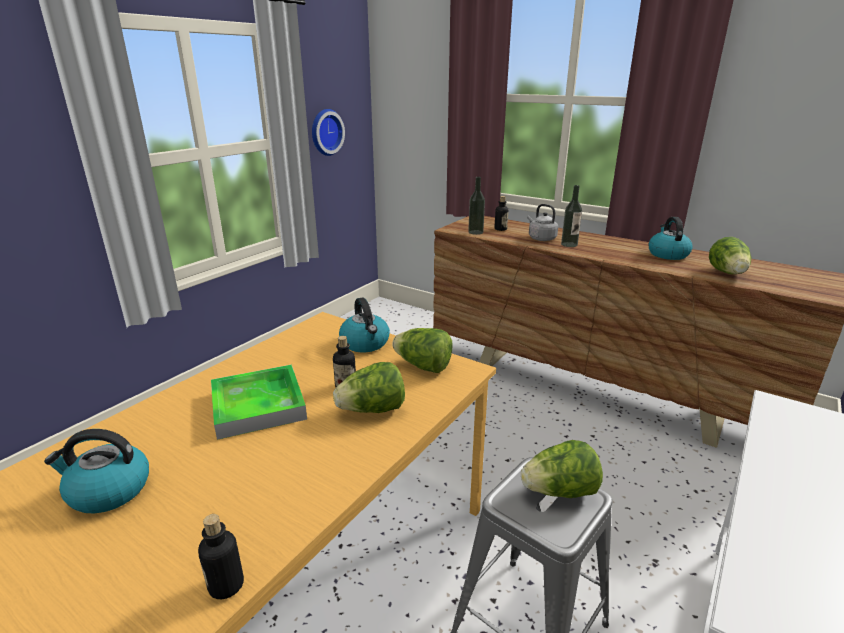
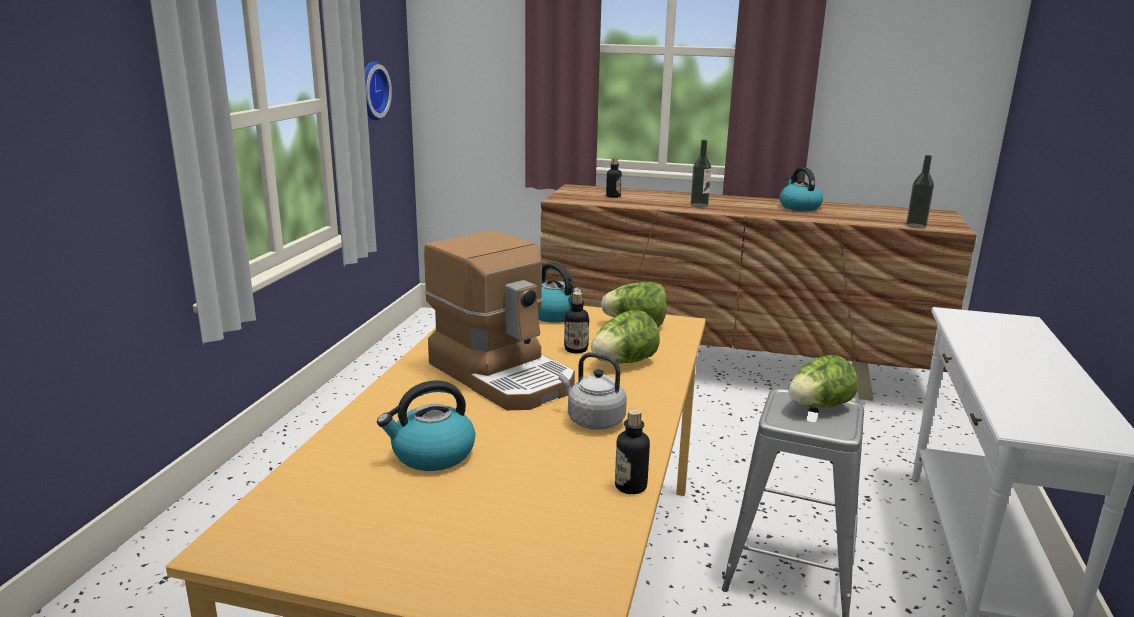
camera: 20 degrees left, 5 degrees down
(258, 405) = (503, 375): tray -> coffee machine
(475, 232) = (589, 201): bottle -> bottle (916, 226)
(540, 238) = (665, 202): grey kettle -> grey kettle (593, 420)
(728, 273) = (864, 218): lettuce -> none

